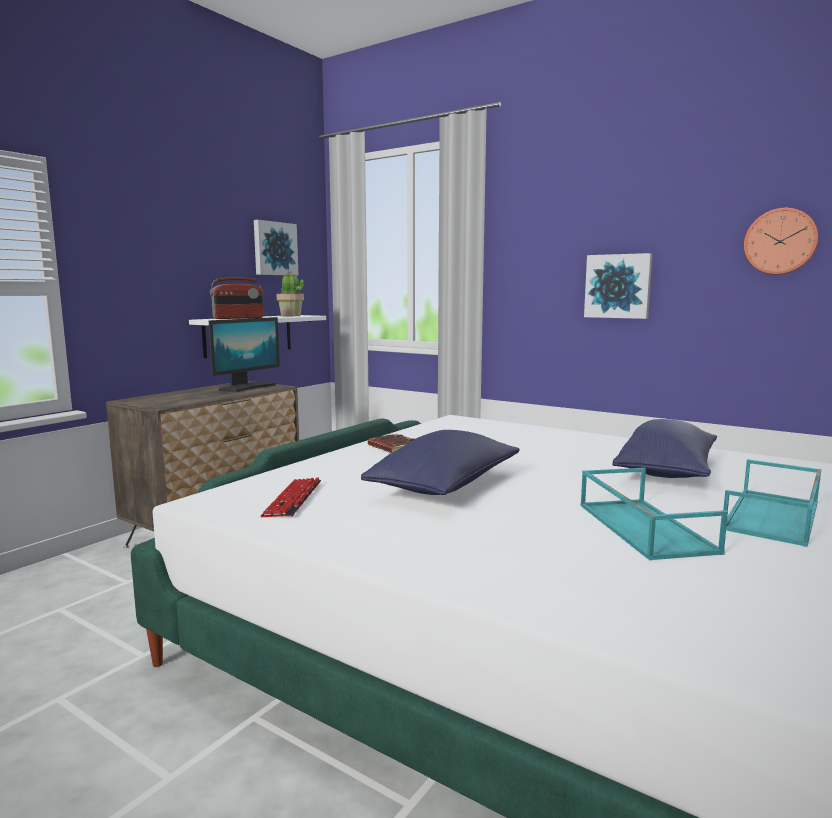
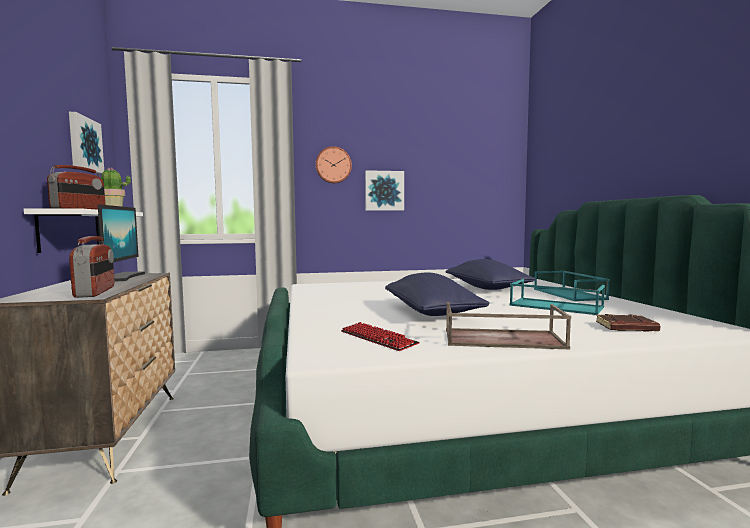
camera: 45 degrees left, 5 degrees down
(178, 402) = (96, 292): none -> radio
(383, 541) = (501, 339): none -> brown tray
(393, 448) = (327, 303): brown book -> brown book (626, 327)
(780, 241) = (465, 168): wall clock -> wall clock (333, 165)

